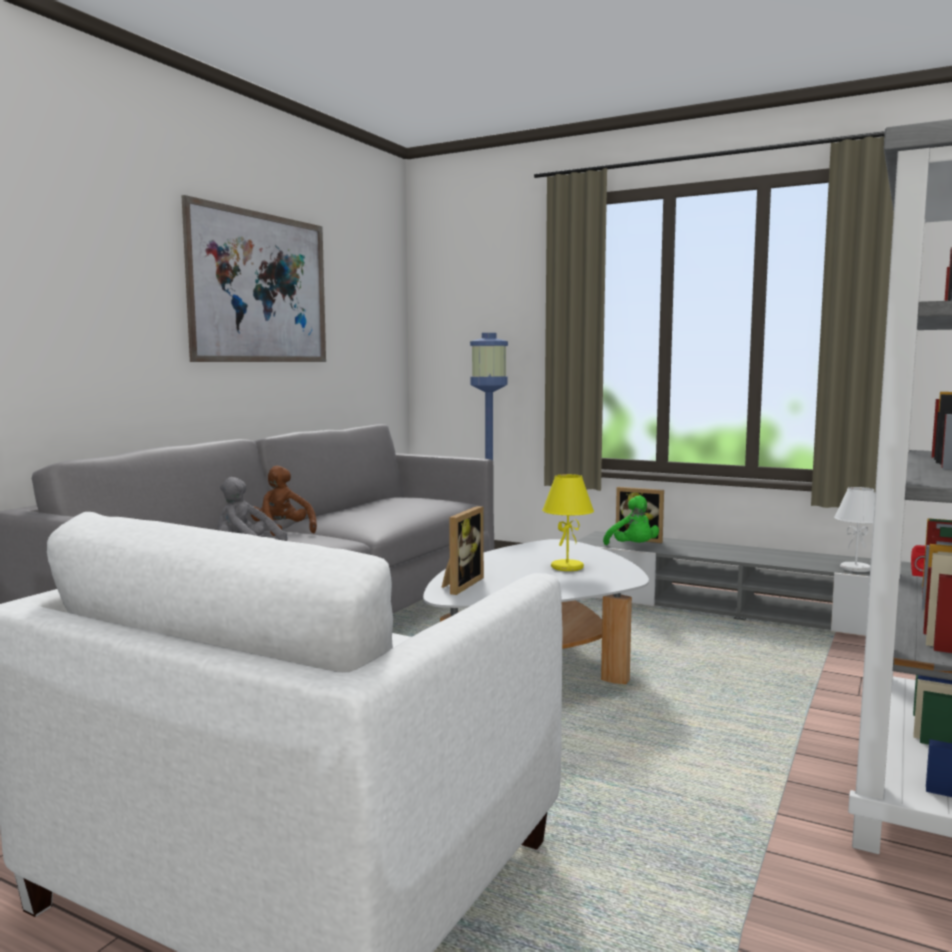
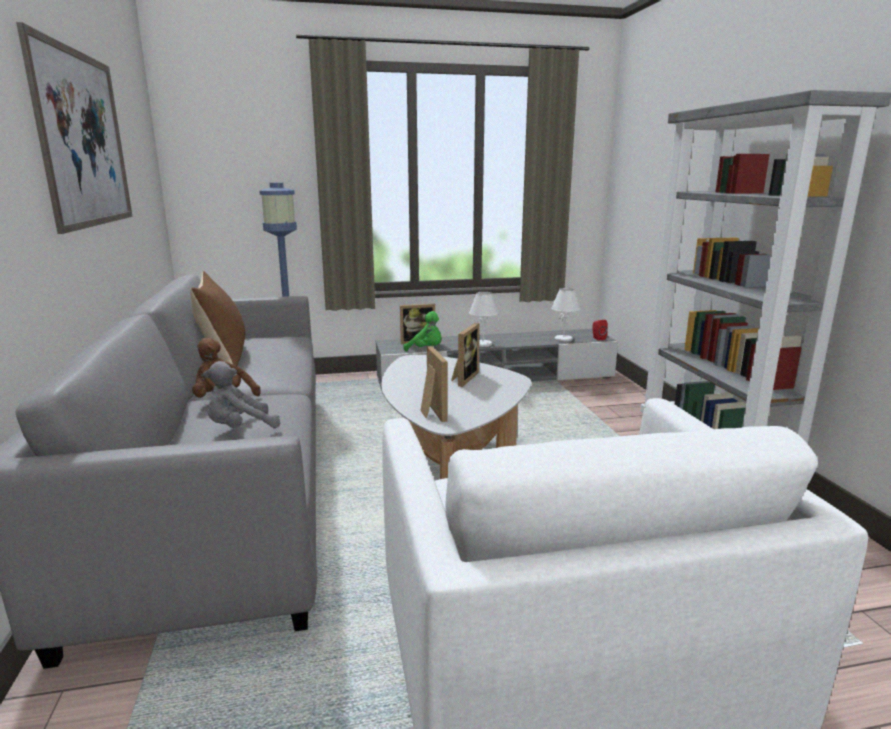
camera: 40 degrees left, 10 degrees up
(361, 505) = (224, 356): none -> brown pillow
(567, 567) = (463, 378): yellow table lamp -> picture frame
(717, 555) = (483, 345): none -> white table lamp

